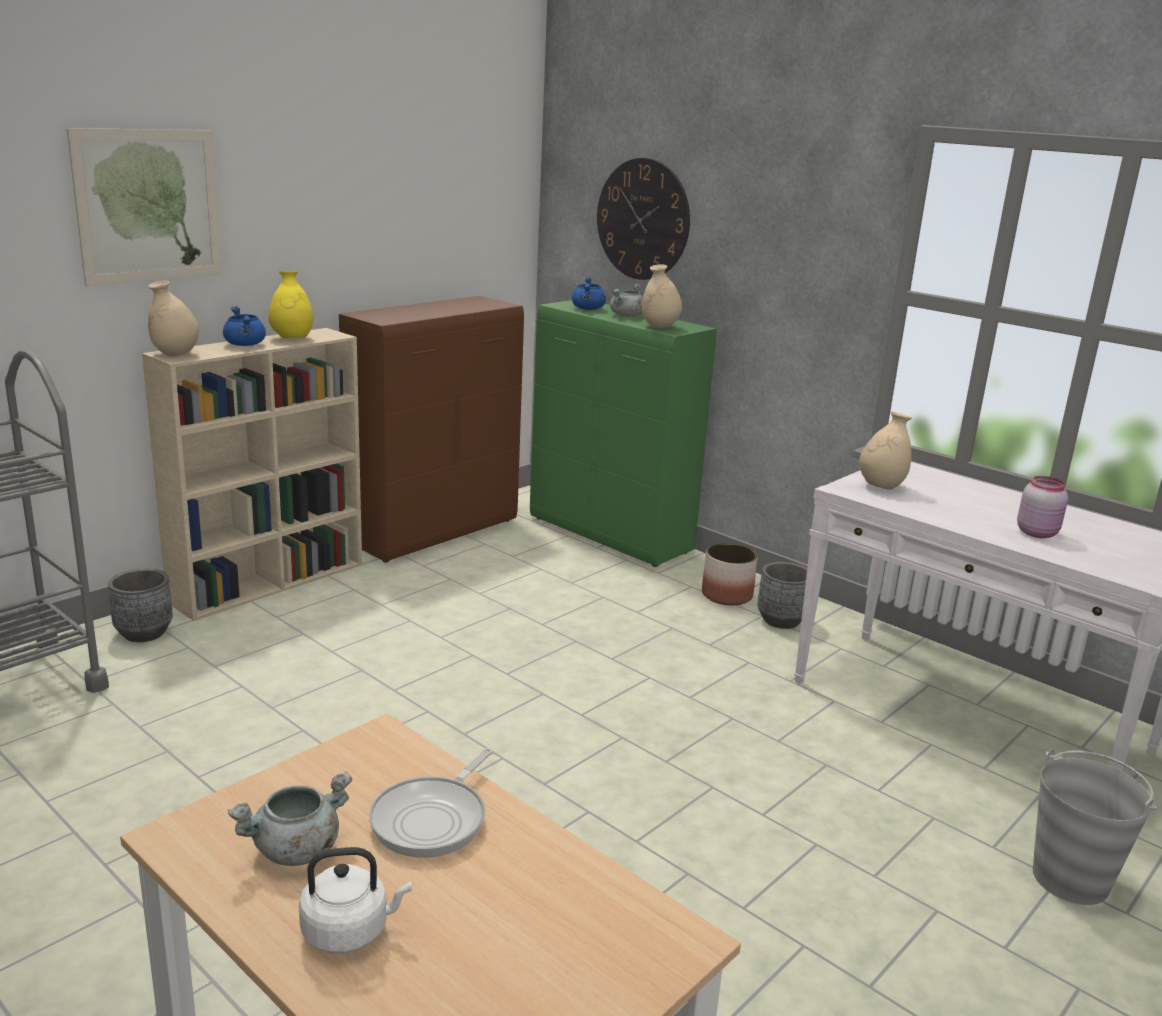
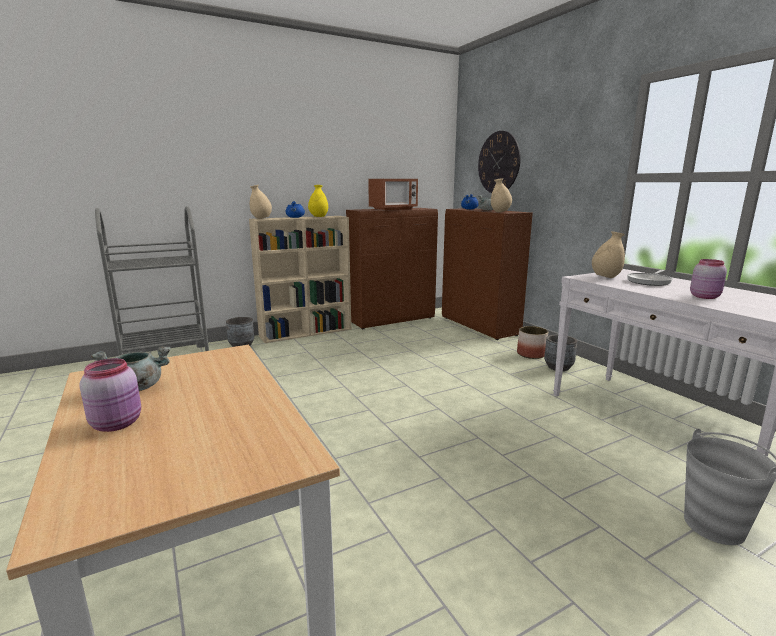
camera: 20 degrees right, 5 degrees down
(149, 206) = (254, 153): picture -> none
(350, 931) = (118, 423): white kettle -> pink jar
(433, 819) = (220, 384): frying pan -> frying pan (649, 281)
(438, 311) = (393, 209): none -> microwave
(611, 535) = (479, 326): green cabinet -> brown cabinet

